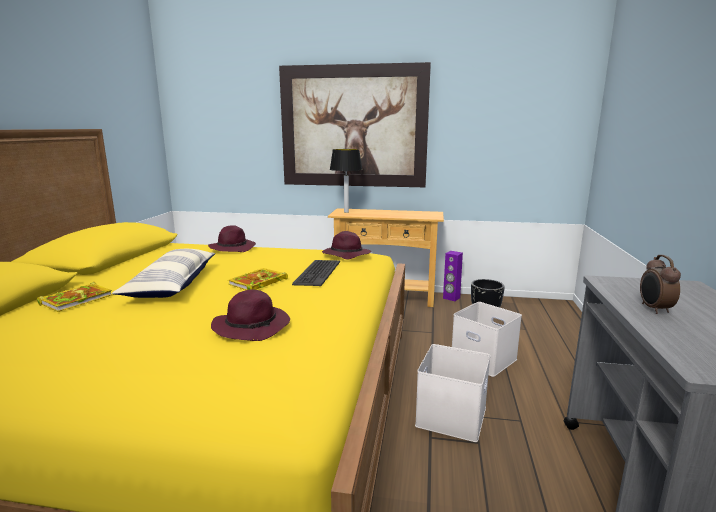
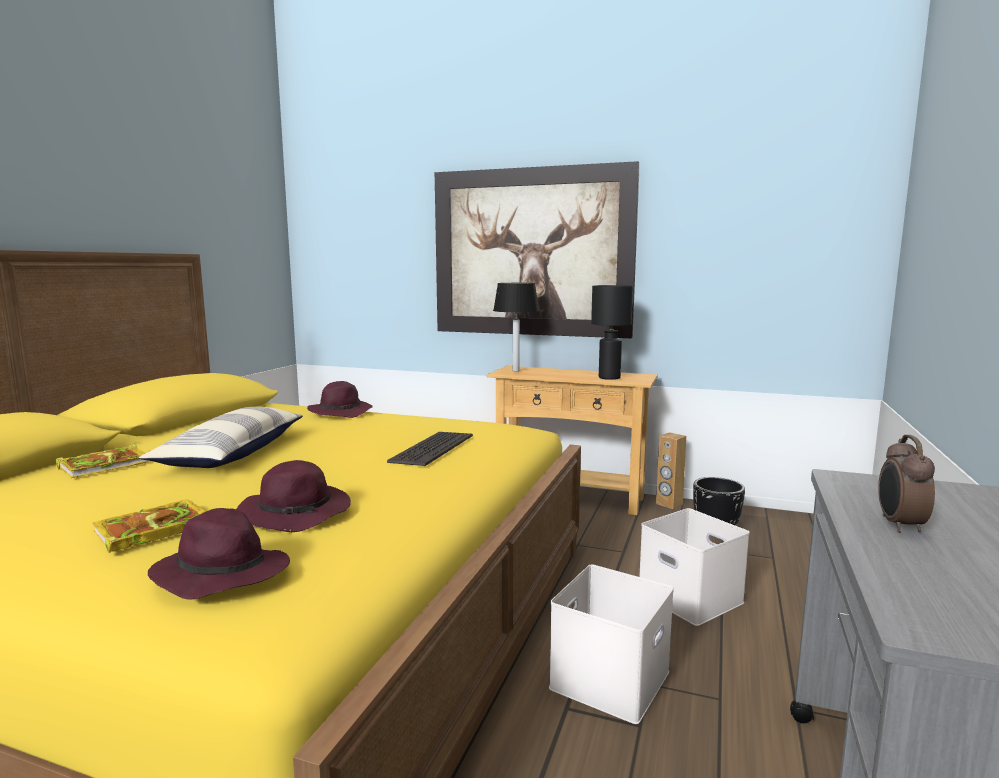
camera: 10 degrees right, 5 degrees down
(257, 283) = (342, 457): book -> book (151, 531)
(345, 255) = (487, 427): purple hat -> purple hat (220, 574)
(413, 215) = (608, 378): none -> black table lamp
(451, 298) = (669, 504): purple speaker -> brown speaker

